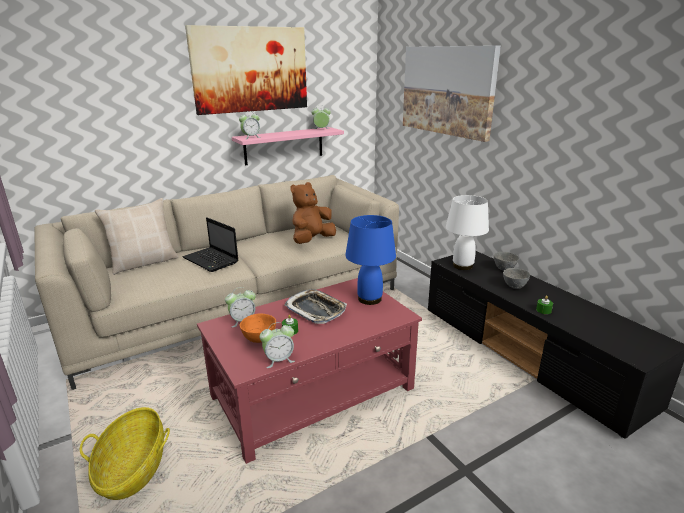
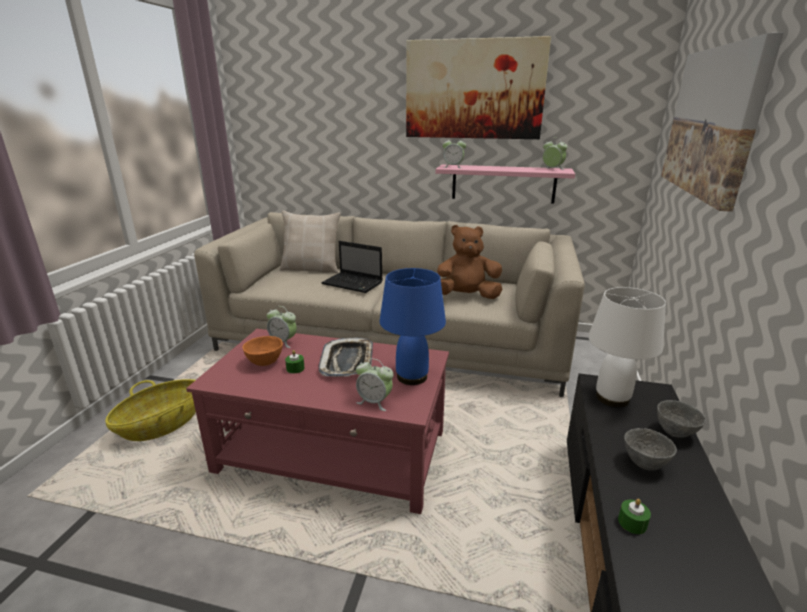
camera: 45 degrees right, 0 degrees up
(212, 260) = (353, 283): laptop -> laptop turned 60 degrees counterclockwise
(279, 360) = (243, 387): alarm clock -> alarm clock (374, 402)

